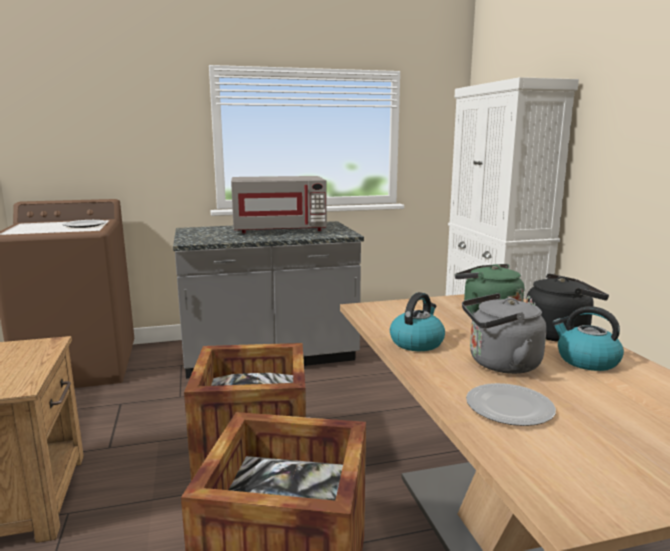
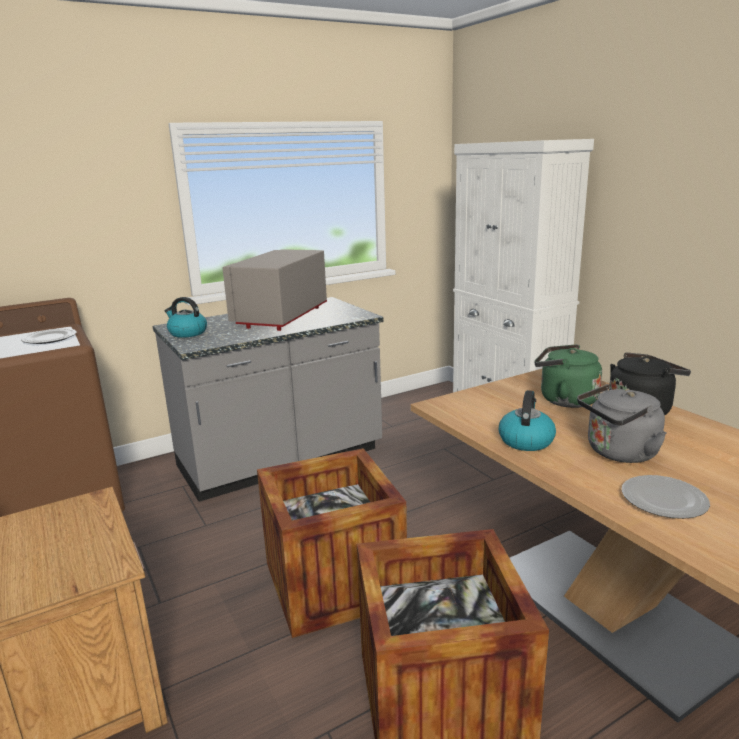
camera: 15 degrees left, 5 degrees up
(279, 230) = (281, 316): grey microwave -> grey microwave turned 135 degrees clockwise
(586, 361) = (685, 437): kettle -> kettle (187, 333)

